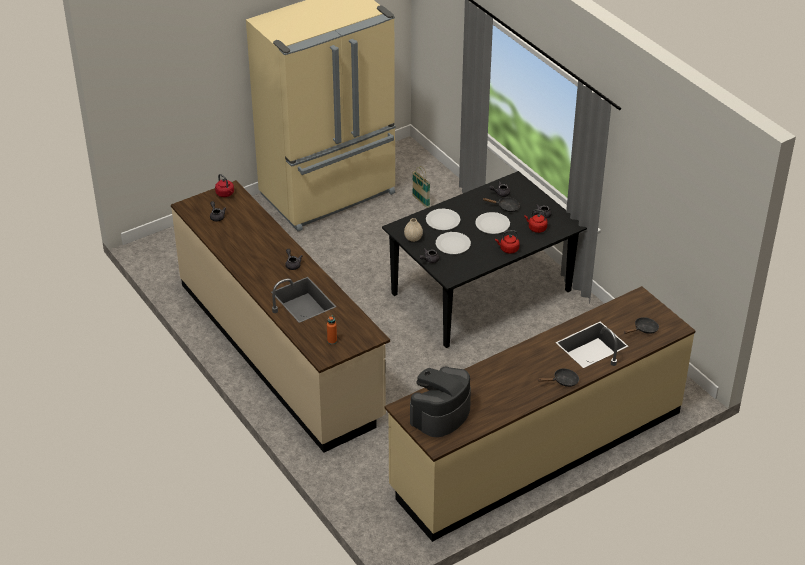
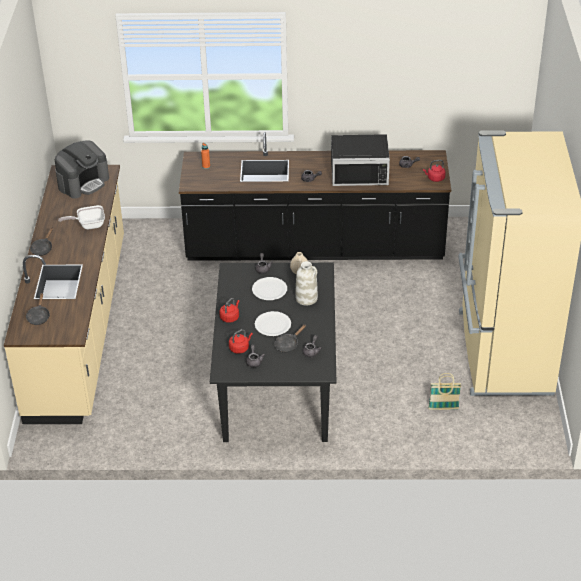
camera: 125 degrees right, 0 degrees up
(252, 240) = (359, 171): none -> black microwave
(280, 350) = (314, 247): beige counter -> black counter
(440, 414) = (83, 182): coffee machine -> coffee machine turned 60 degrees clockwise
(442, 220) = (307, 298): white plate -> white vase
(500, 370) = (88, 225): none -> frying pan

